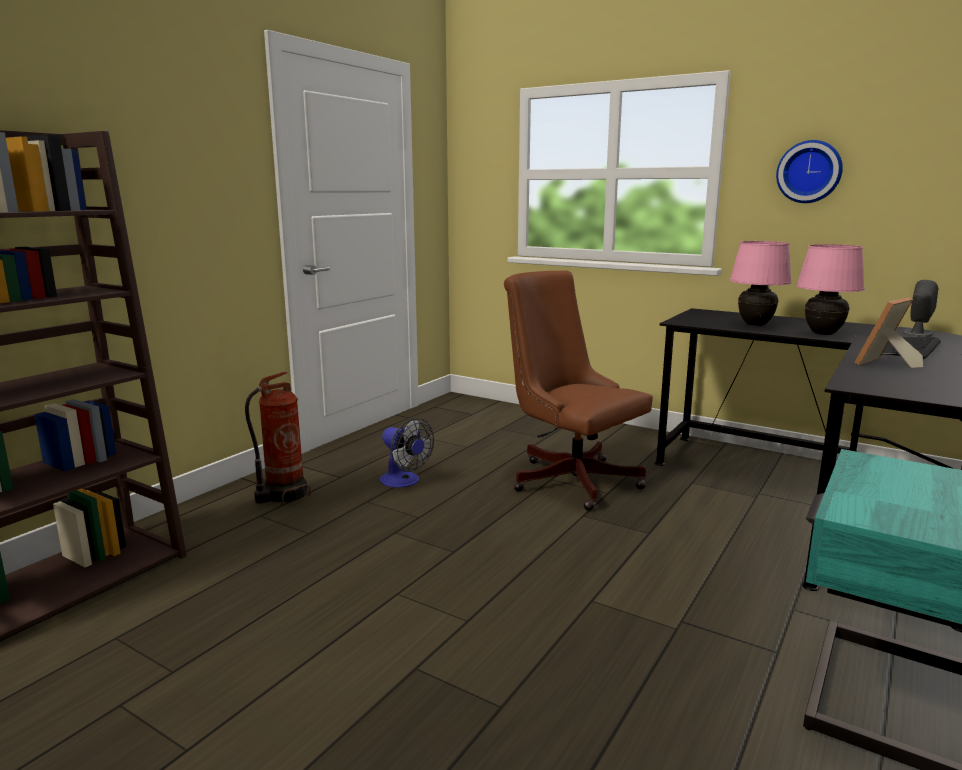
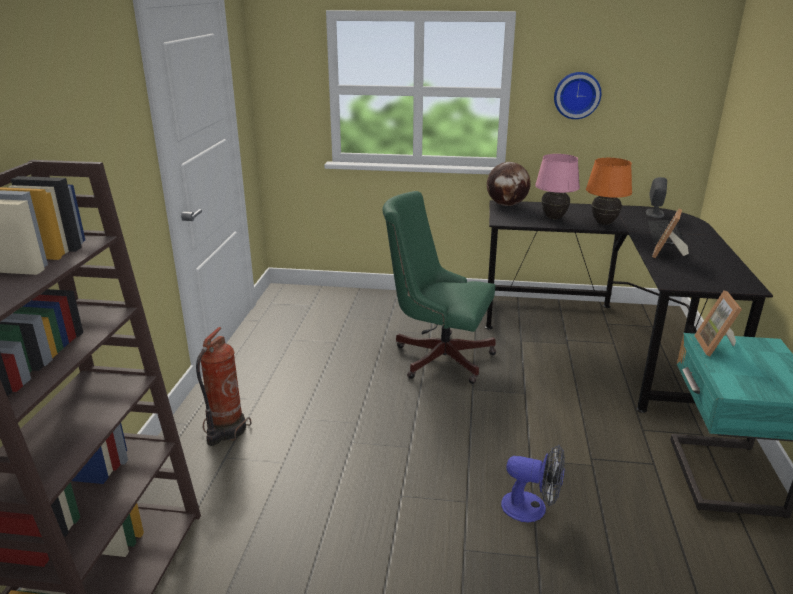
camera: 25 degrees left, 10 degrees up
(404, 482) = (316, 391): fan -> fan (532, 508)
(569, 478) = (437, 356): brown office chair -> green office chair
(707, 312) = (507, 205): none -> globe
(823, 334) = (604, 223): pink table lamp -> orange table lamp
(881, 469) = (717, 347): none -> picture frame

